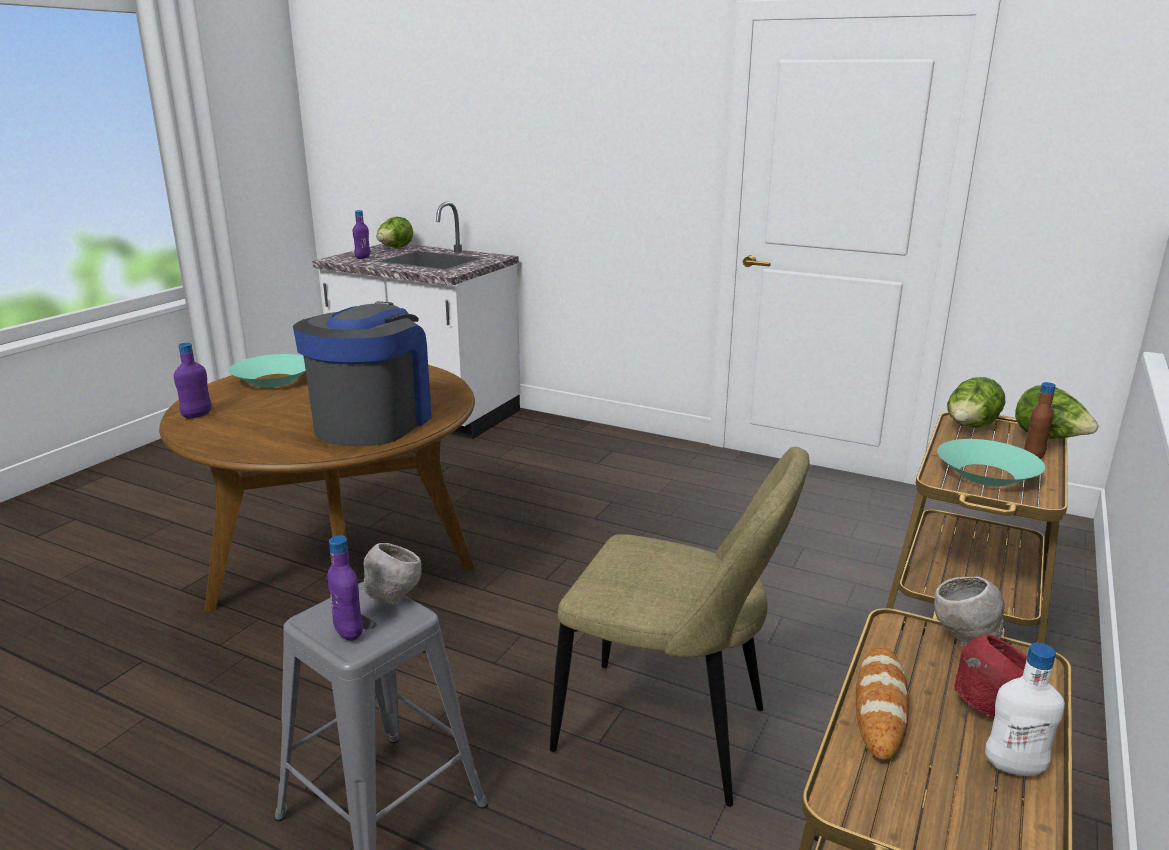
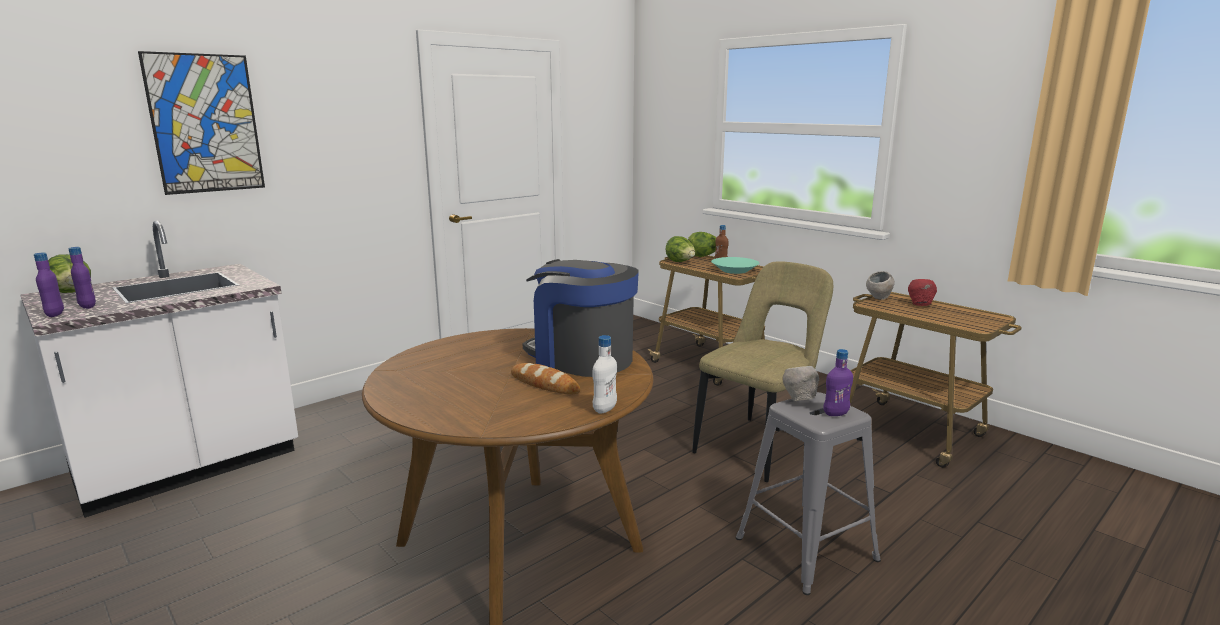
camera: 70 degrees left, 5 degrees down
(197, 415) = (493, 420): purple bottle -> purple bottle (55, 314)
(273, 380) = (420, 388): turquoise bowl -> none
(509, 117) = (205, 124): none -> picture
(880, 706) = (923, 315): bread -> bread (544, 384)
(1014, 767) = (954, 308): white bottle -> white bottle (604, 409)

